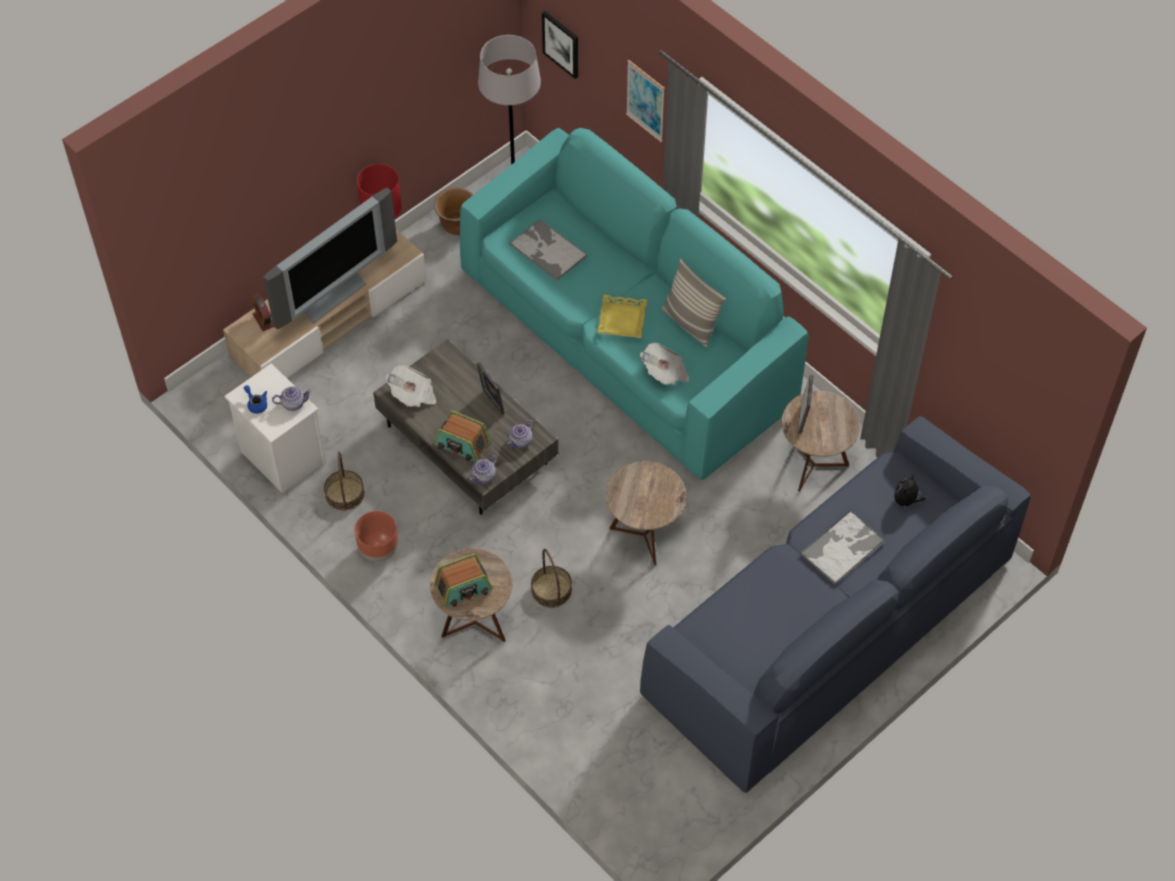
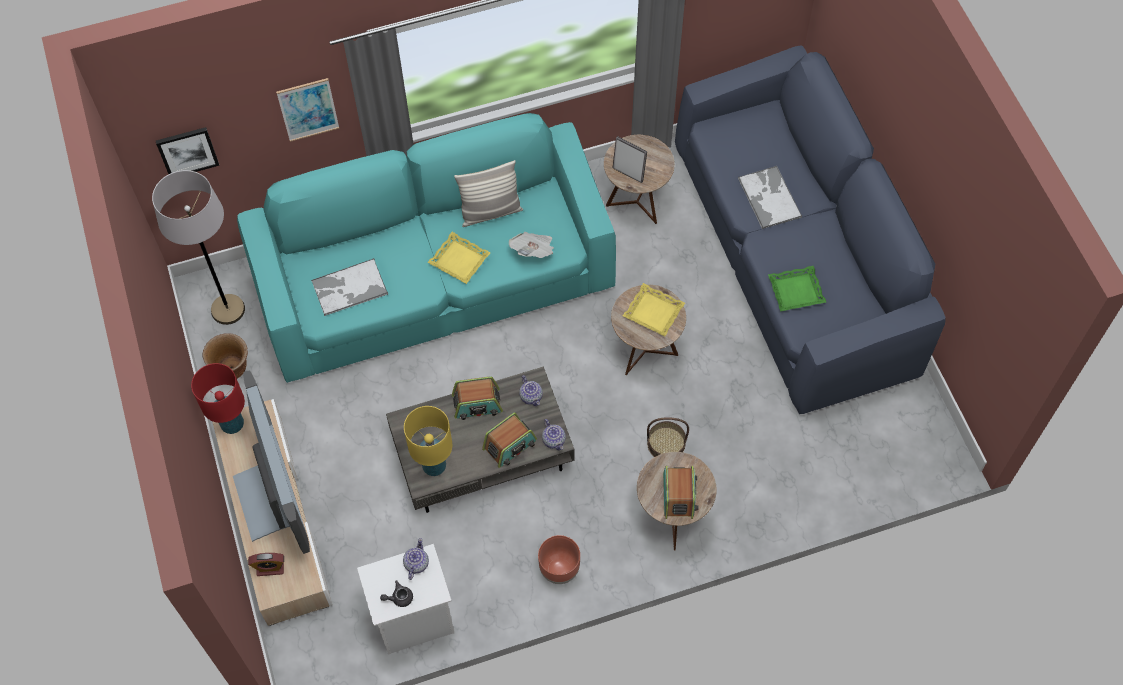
camera: 65 degrees left, 5 degrees up
(256, 404) = (399, 598): blue teapot -> grey teapot
(344, 494) = (483, 577): basket -> none
(413, 395) = (434, 466): newspaper -> yellow table lamp
(491, 402) = (477, 404): picture frame -> radio
(652, 497) = (653, 313): none -> yellow tray
(742, 609) = (796, 291): none -> green tray
(906, 501) = (744, 137): plush toy -> none

